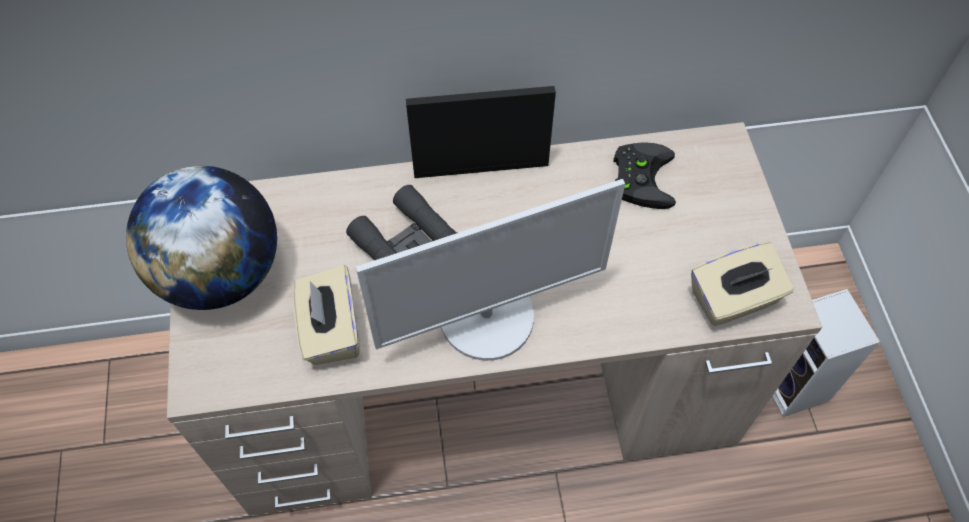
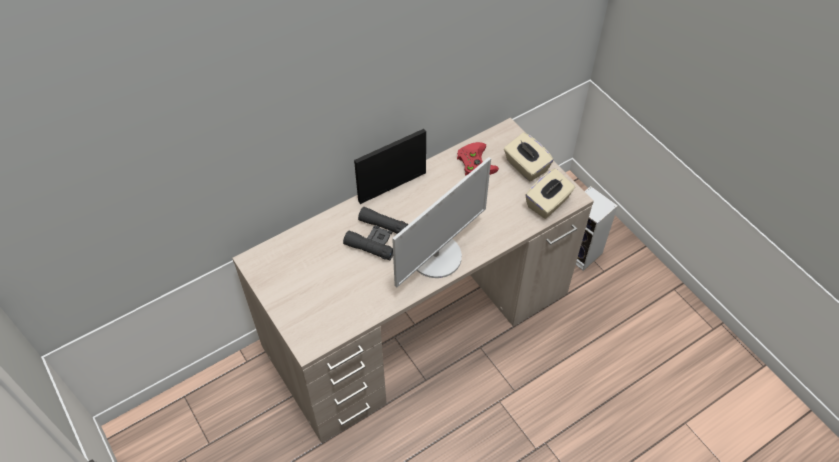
camera: 25 degrees left, 5 degrees down
(221, 274) = (286, 288): globe -> none
(331, 330) = (361, 293): beige tissue box -> beige tissue box (525, 167)
(640, 176) = (474, 162): black game controller -> red game controller

